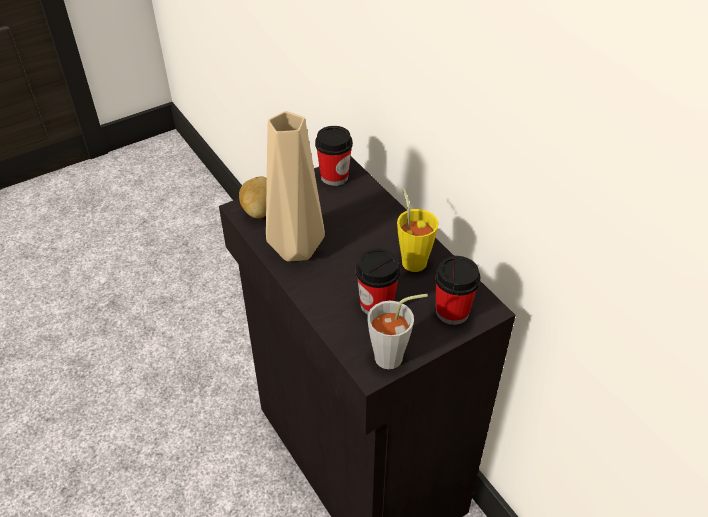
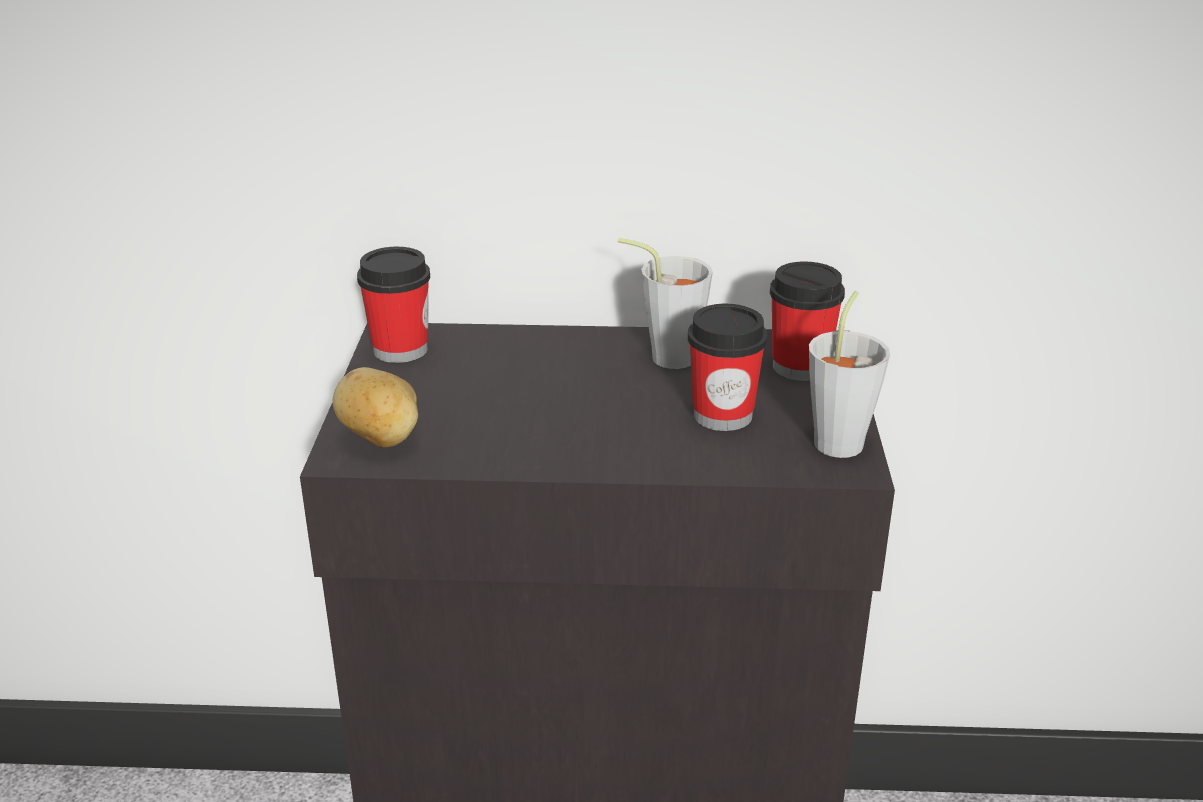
camera: 55 degrees left, 15 degrees down
(294, 250) = (518, 442): beige vase -> none
(413, 258) = (664, 356): yellow cup -> grey cup

